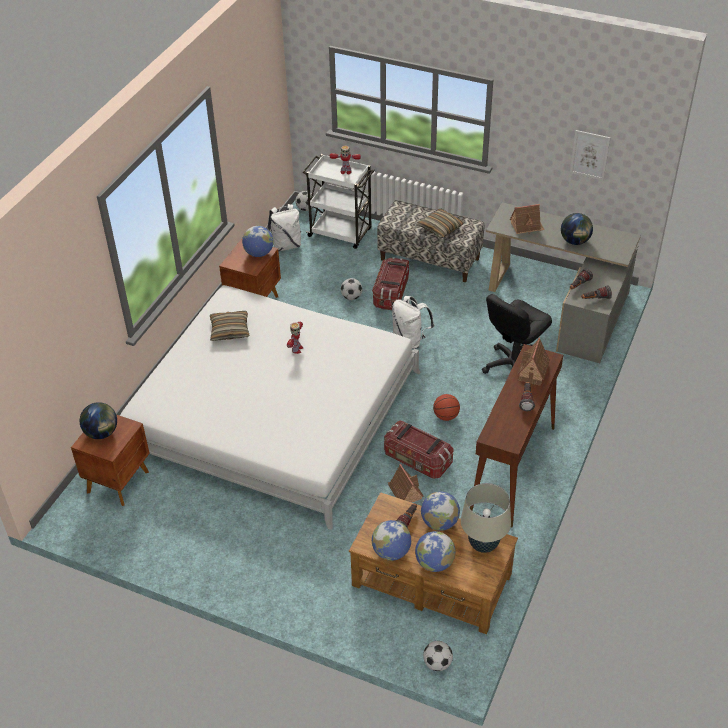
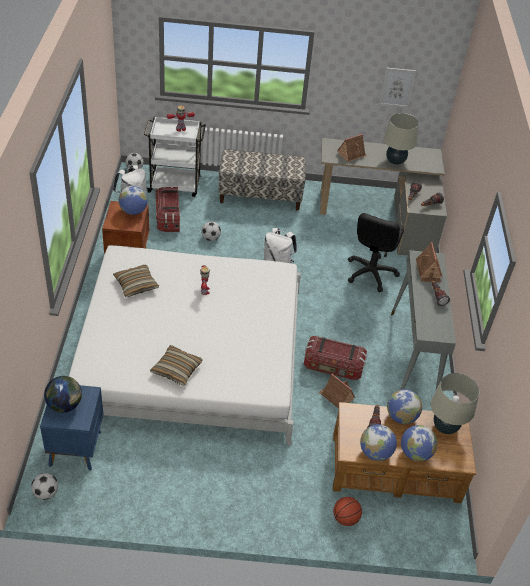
camera: 25 degrees left, 0 degrees up
(119, 481) = (76, 448): brown nightstand -> blue nightstand
(391, 293) = (242, 229): storage box -> storage box (168, 218)
(437, 663) = (435, 540): football -> football (46, 493)
(440, 228) = (273, 167): pillow -> pillow (176, 369)
(446, 416) = (338, 325): basketball -> basketball (345, 518)
(512, 470) = (412, 358): brown console table -> grey console table
(575, 241) = (395, 161): globe -> beige table lamp

